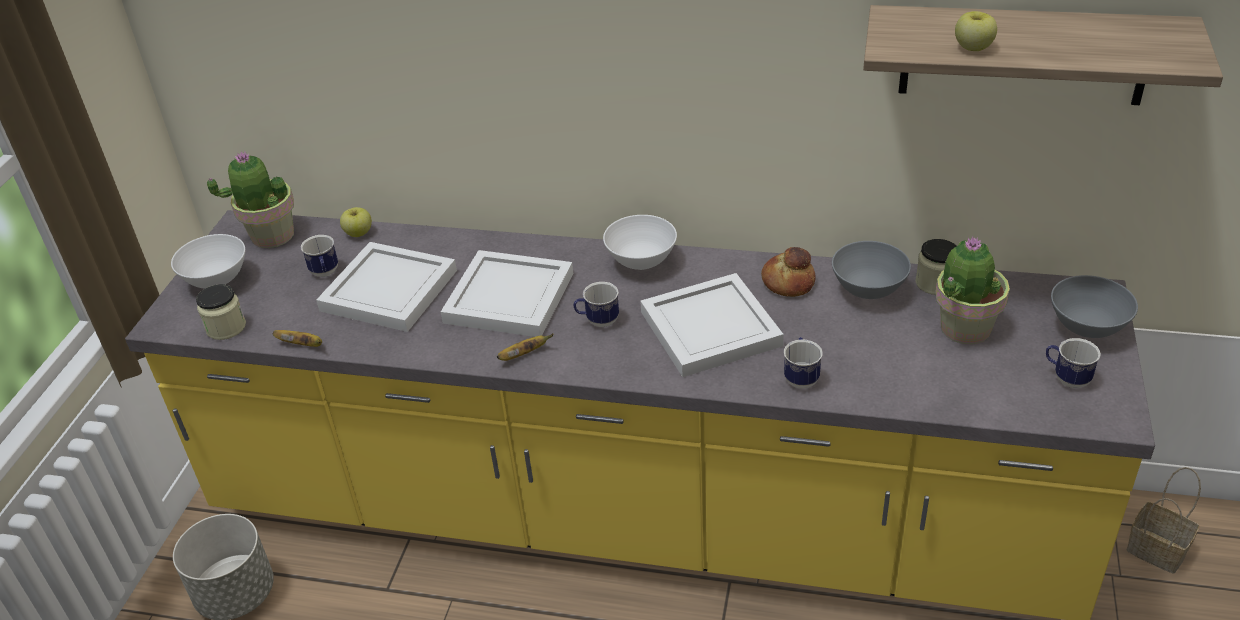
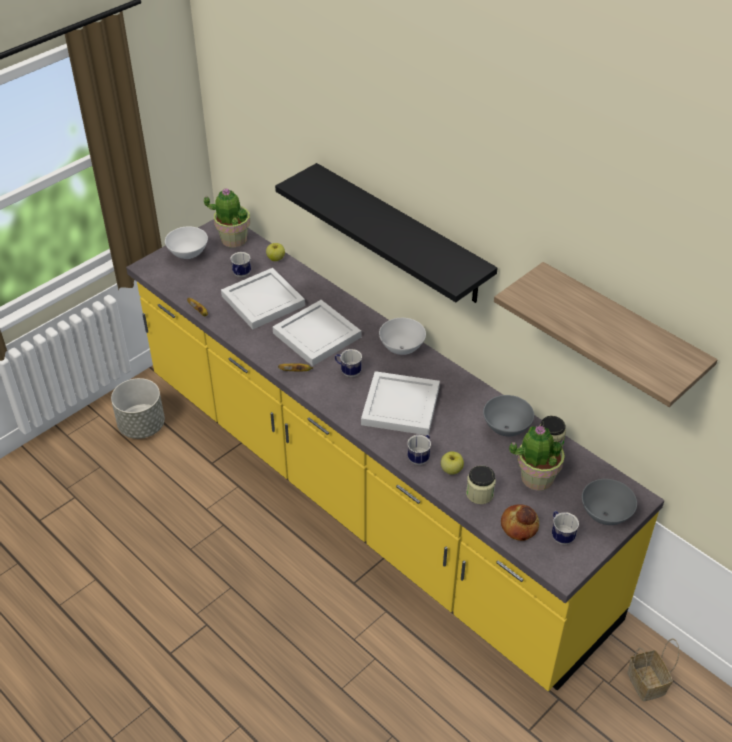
camera: 30 degrees right, 5 degrees up
(226, 327) = (173, 284): jar -> jar (479, 494)
(589, 85) = (401, 234): none -> black shelf
(787, 282) = (468, 400): bread -> bread (519, 525)
(973, 48) = (559, 316): apple -> apple (451, 470)

